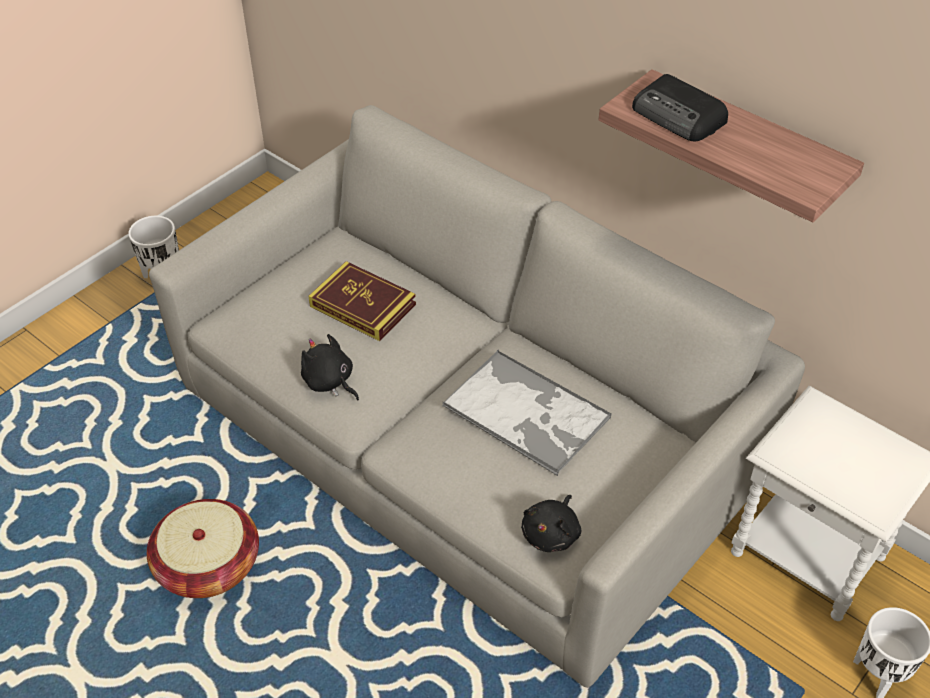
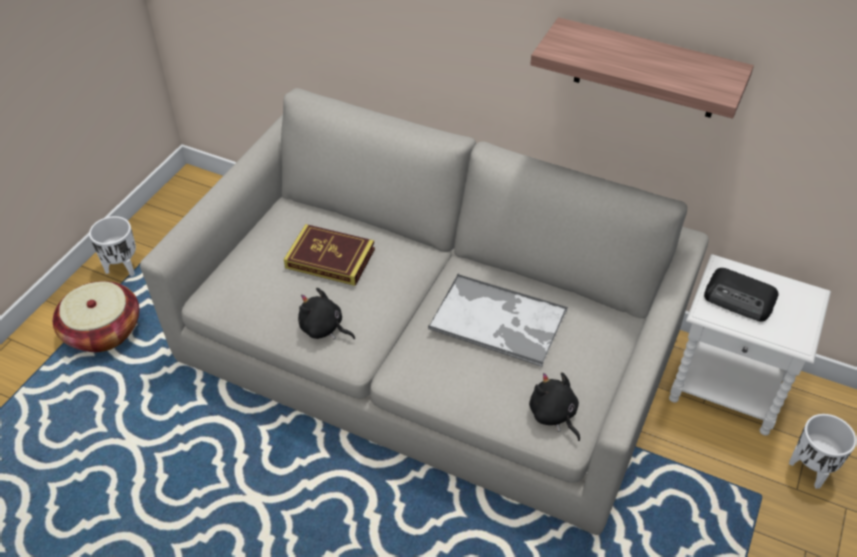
camera: 15 degrees left, 0 degrees up
(209, 565) = (248, 509): basket -> basket (103, 331)
(552, 534) = (553, 415): black plush toy -> black plush toy turned 135 degrees clockwise
(679, 116) = (597, 51): radio -> radio (740, 299)

